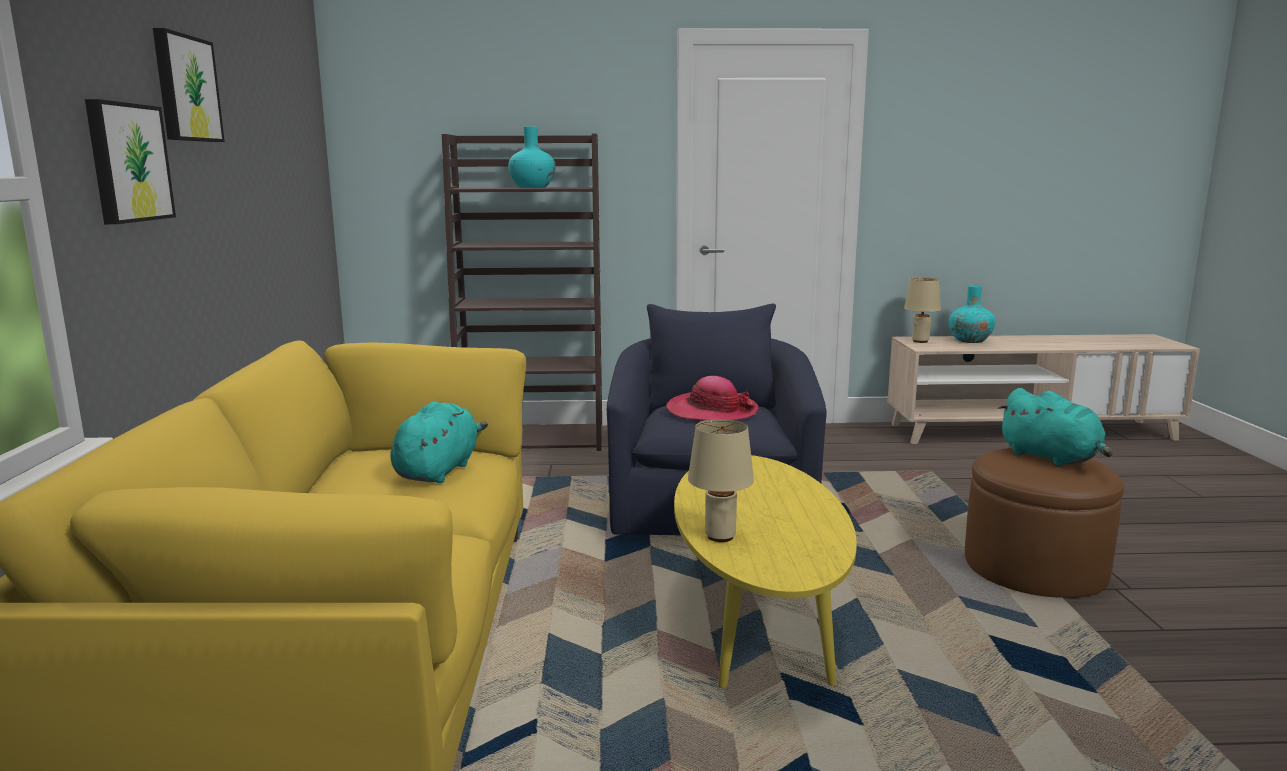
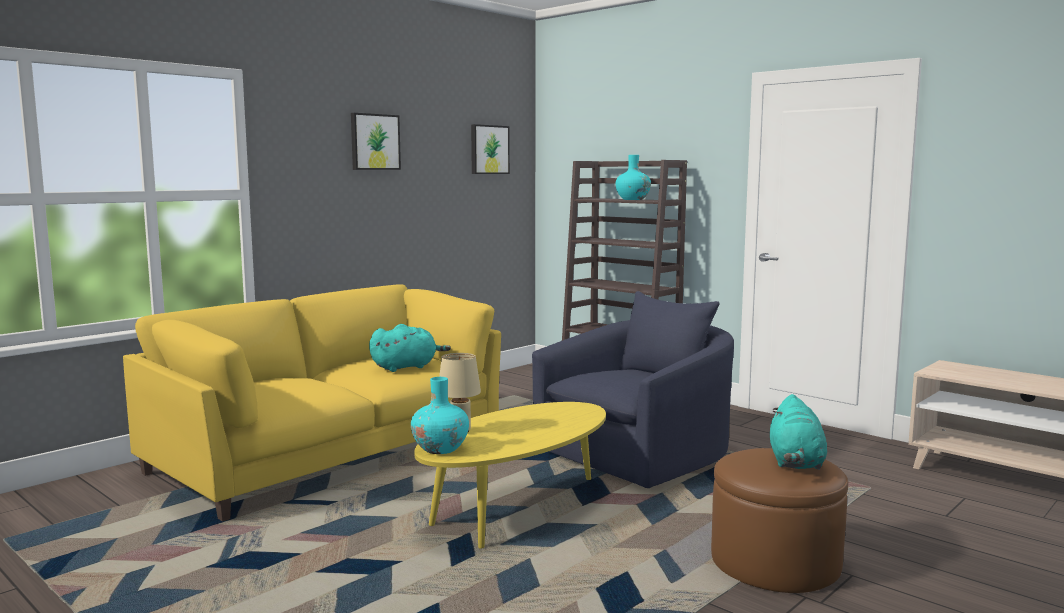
camera: 45 degrees right, 5 degrees down
(127, 162) = (316, 182): picture -> picture (489, 149)
(712, 411) = (623, 375): hat -> none
(920, 341) = (951, 367): beige table lamp -> none
(970, 340) = (1011, 376): turquoise vase -> turquoise vase (440, 449)

